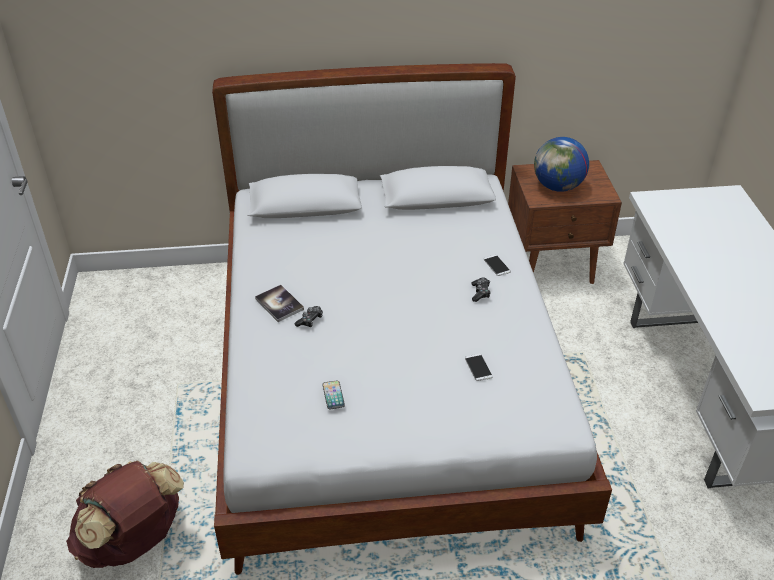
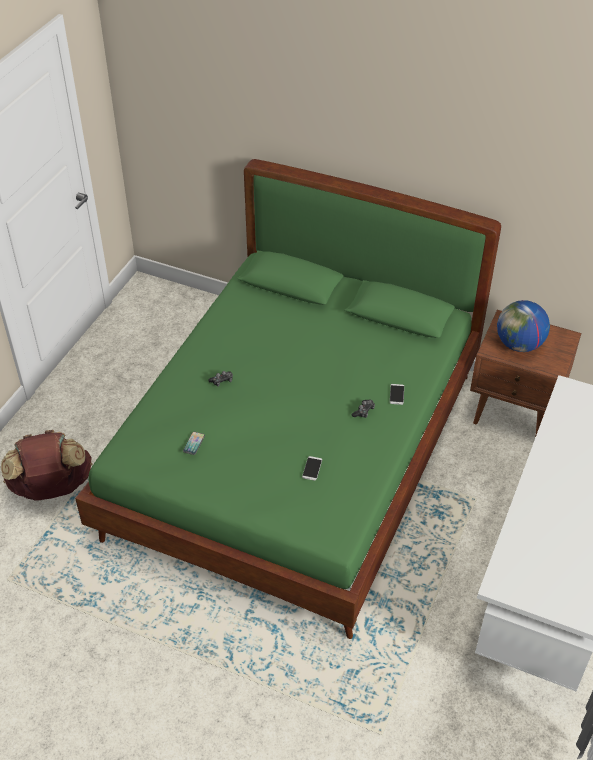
camera: 30 degrees right, 5 degrees up
(279, 304) = (210, 359): book -> none
(388, 385) = (297, 456): white bed -> green bed

